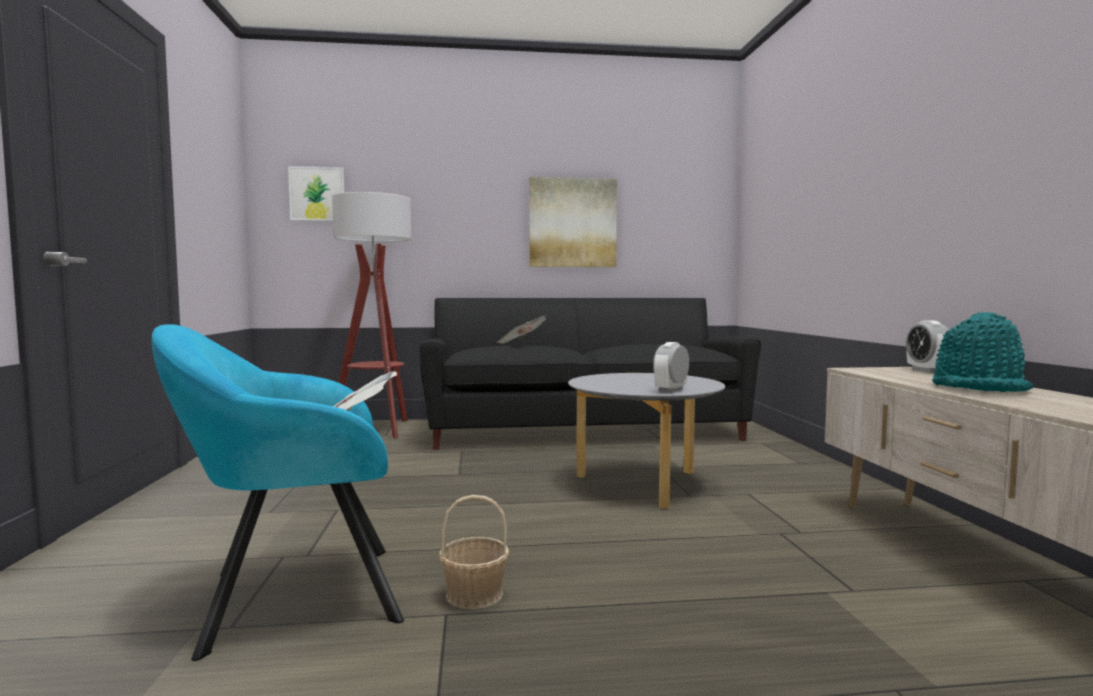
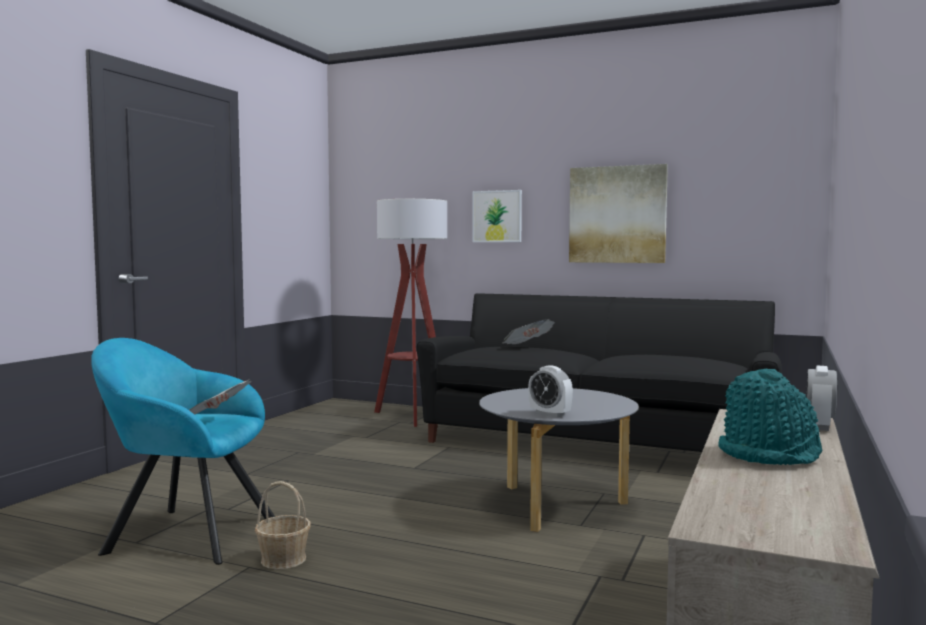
camera: 30 degrees right, 0 degrees up
(317, 194) = (382, 195): picture -> picture (497, 216)
(671, 390) = (550, 414): alarm clock -> alarm clock turned 120 degrees counterclockwise

